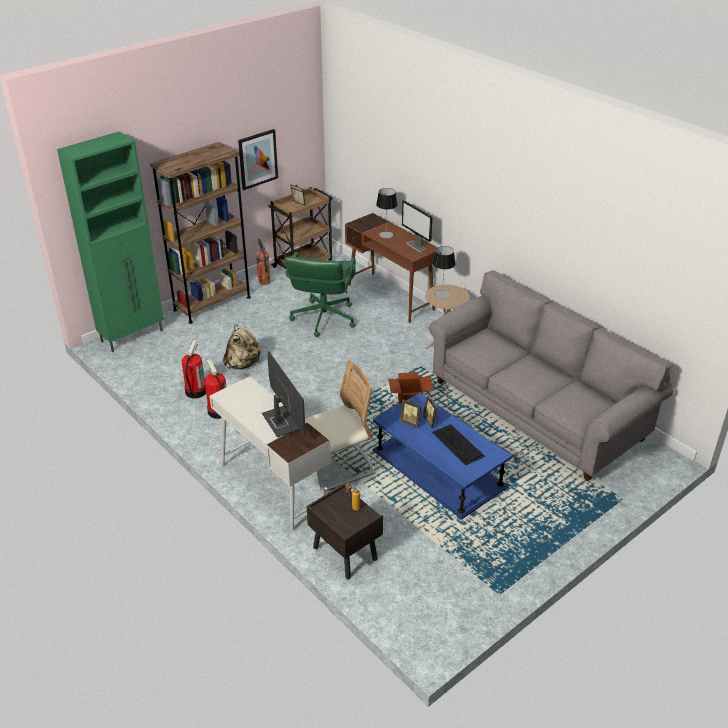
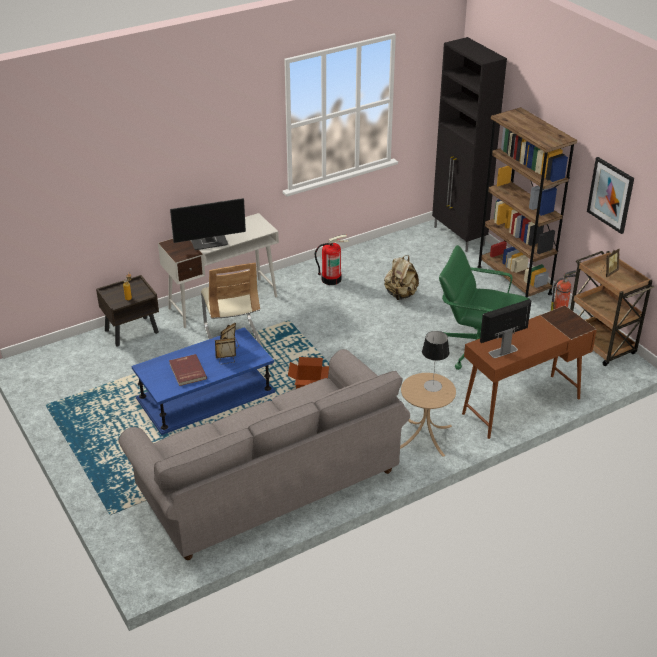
camera: 100 degrees right, 0 degrees up
(133, 336) = (459, 236): green cabinet -> black cabinet
(195, 391) = (364, 268): fire extinguisher -> none
(386, 235) = (534, 332): table lamp -> none
(458, 444) = (187, 371): keyboard -> red book

